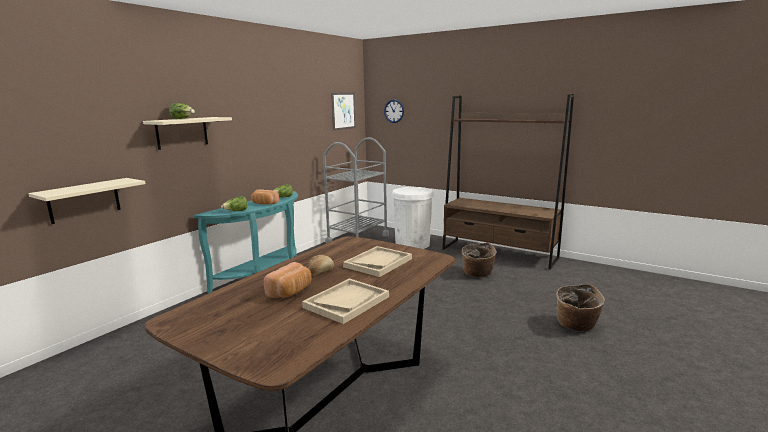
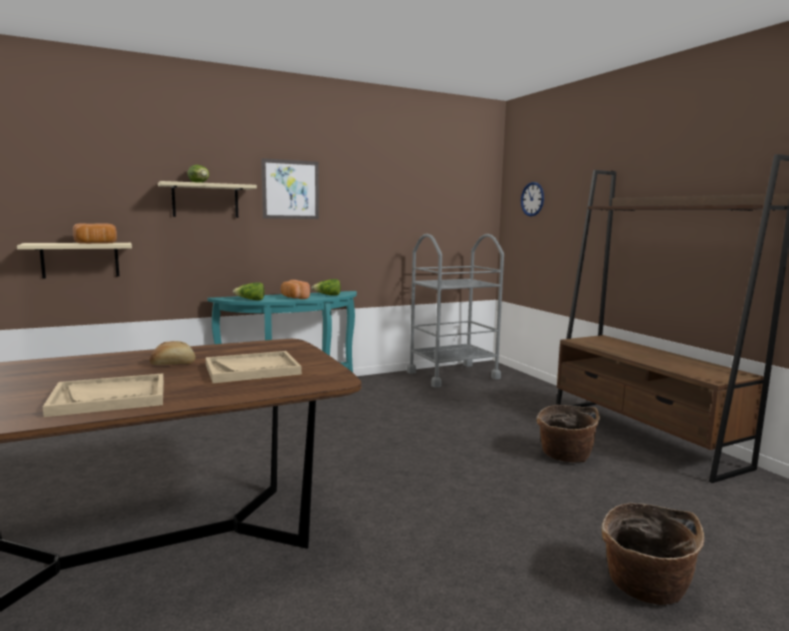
camera: 30 degrees right, 5 degrees down
(291, 292) = (94, 375): bread -> bread (96, 243)
(343, 111) = (460, 196): picture -> picture (290, 189)
(412, 244) = (518, 395): white trash can -> none

